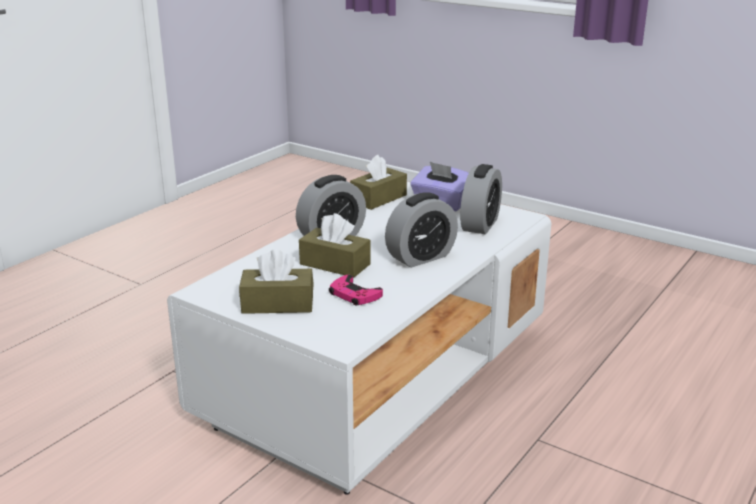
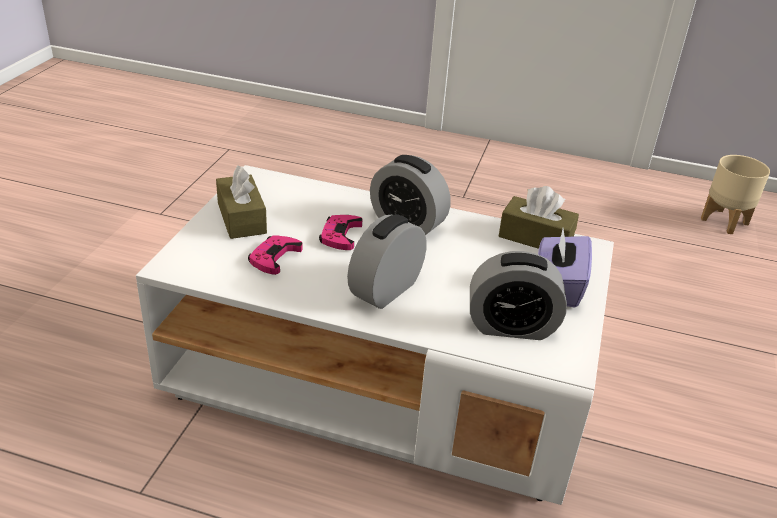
camera: 70 degrees right, 10 degrees up
(271, 194) = (725, 221): none -> beige planter
(335, 264) = (340, 235): brown tissue box -> pink game controller
(421, 257) = (386, 289): alarm clock -> alarm clock turned 90 degrees clockwise

